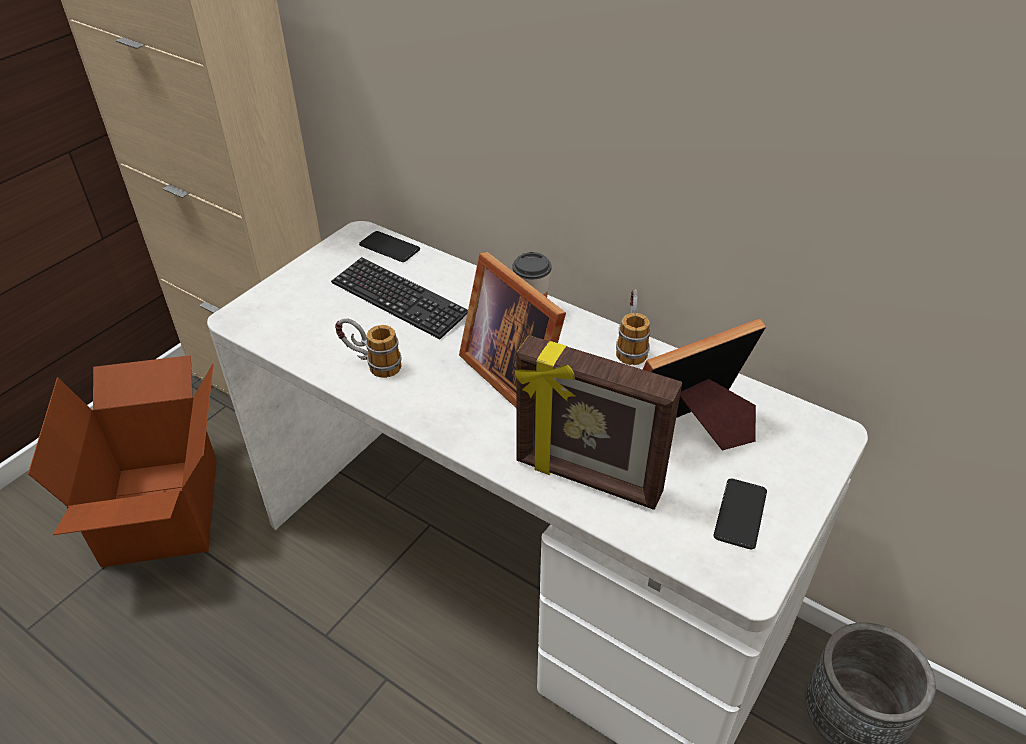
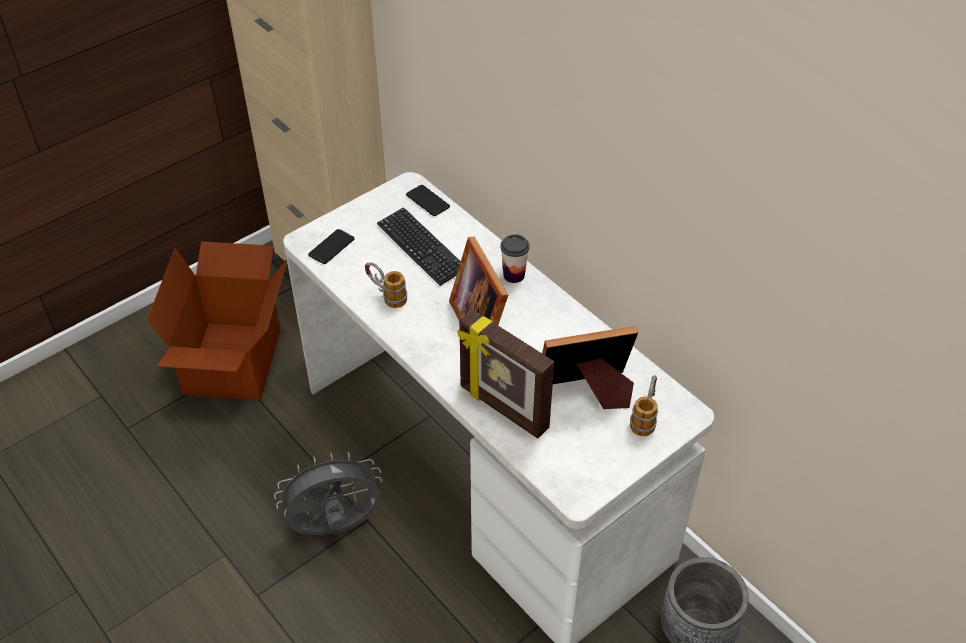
camera: 15 degrees right, 5 degrees up
(347, 700) = (336, 528): none -> grey fan
(631, 345) = (575, 318): mug -> mug (645, 417)
(740, 514) = (594, 454): phone -> phone (331, 247)

